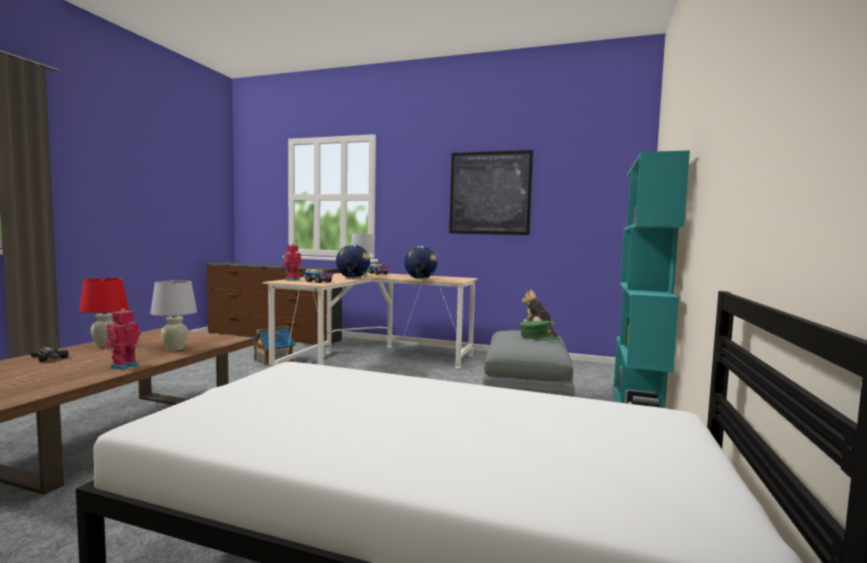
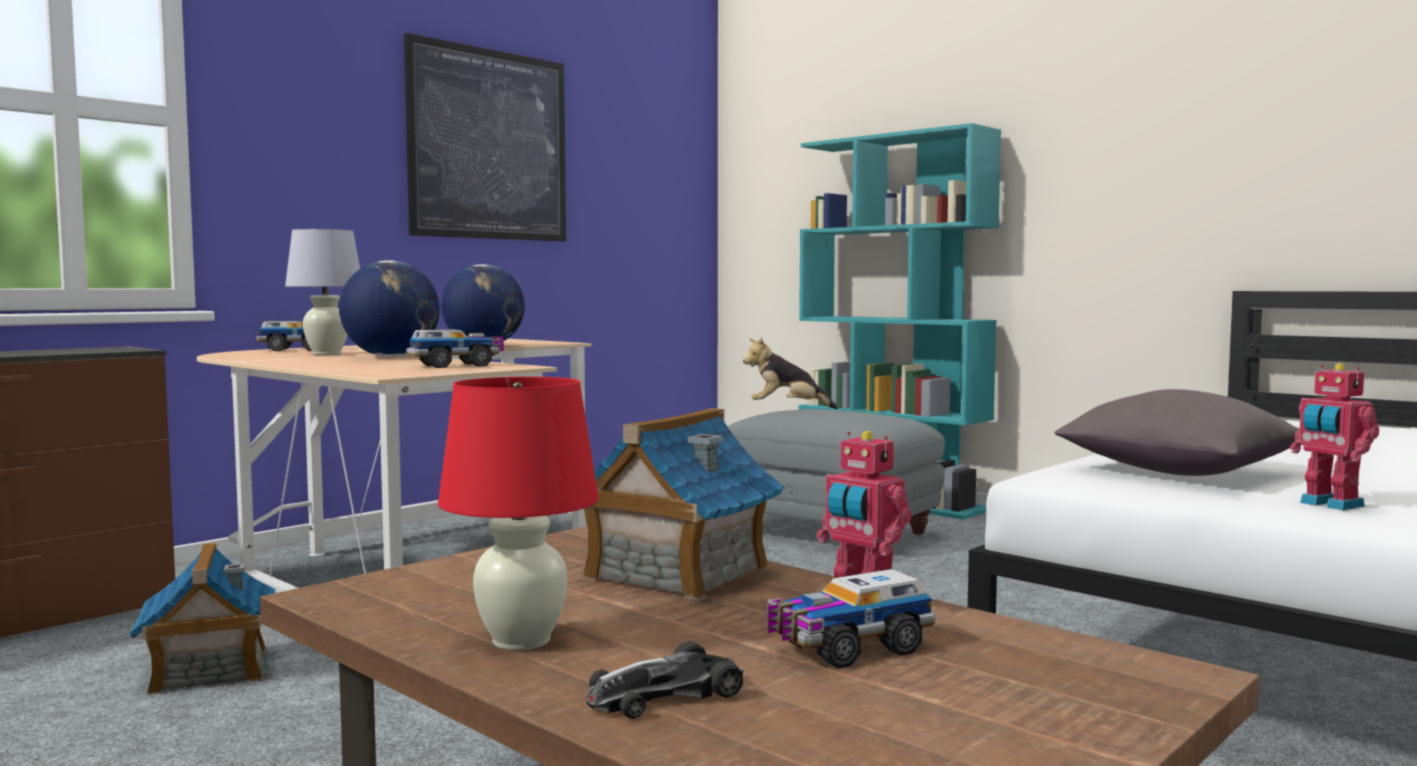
camera: 65 degrees left, 0 degrees up
(75, 367) = (847, 648): none -> toy truck
(175, 349) = (675, 573): white table lamp -> toy house
(292, 279) = (359, 370): toy robot -> toy robot (1329, 505)
(323, 386) = (1178, 472): none -> grey pillow
(538, 337) = (847, 411): green cap -> none

